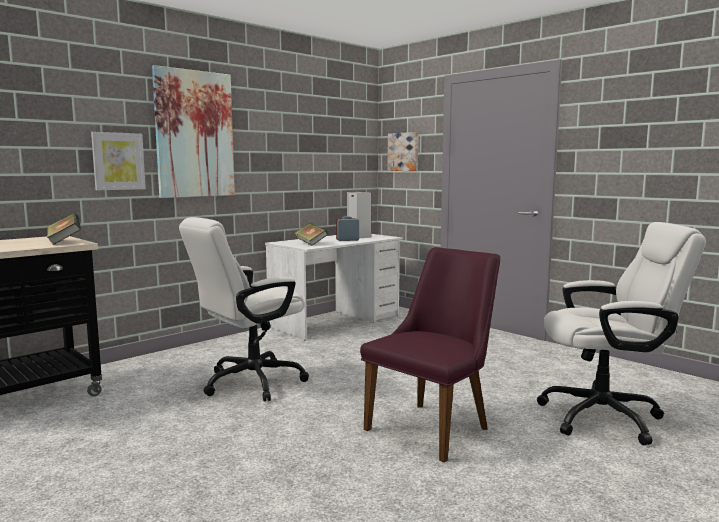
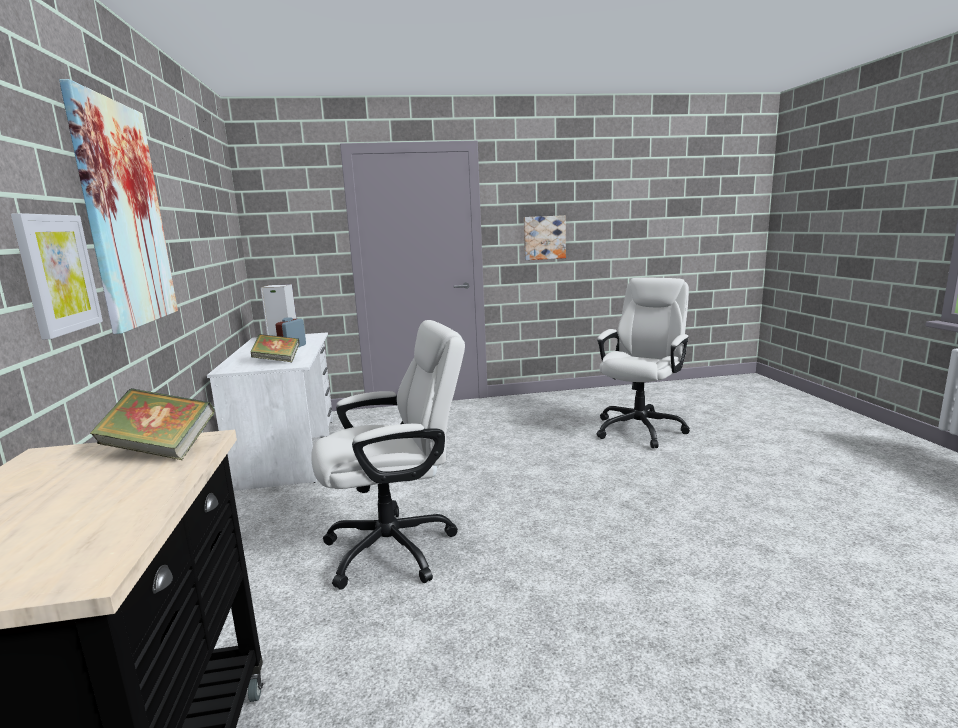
camera: 55 degrees left, 5 degrees up
(249, 384) = (397, 548): white office chair -> white office chair turned 105 degrees counterclockwise
(404, 152) = (288, 232): picture -> picture (544, 237)
(435, 426) = (602, 484): purple chair -> none

